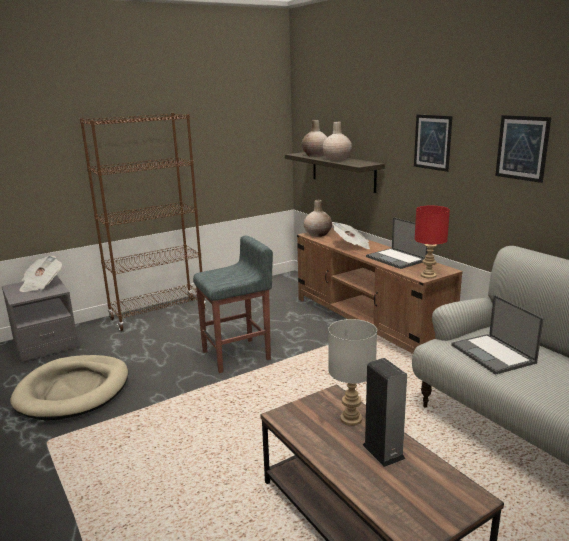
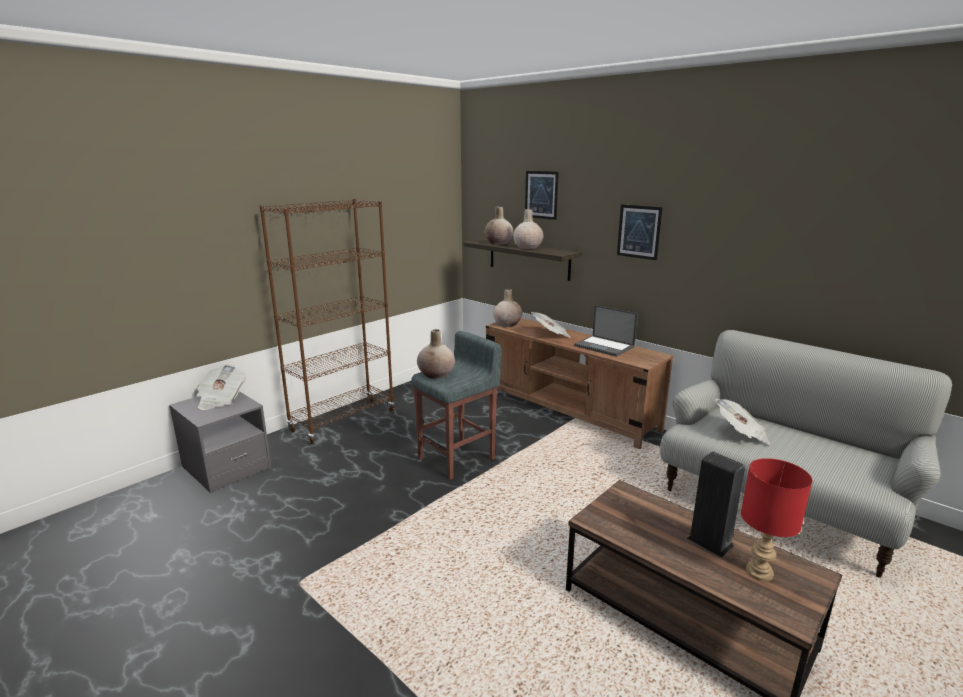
camera: 15 degrees left, 0 degrees up
(74, 390) = (295, 519): beige dog bed -> none
(214, 274) = (436, 374): none -> beige vase
(351, 418) = (658, 513): grey table lamp -> none
(428, 275) = (646, 361): red table lamp -> red table lamp (758, 571)
(493, 354) = (741, 434): laptop -> newspaper
(522, 148) = (739, 239): picture -> picture (541, 195)

